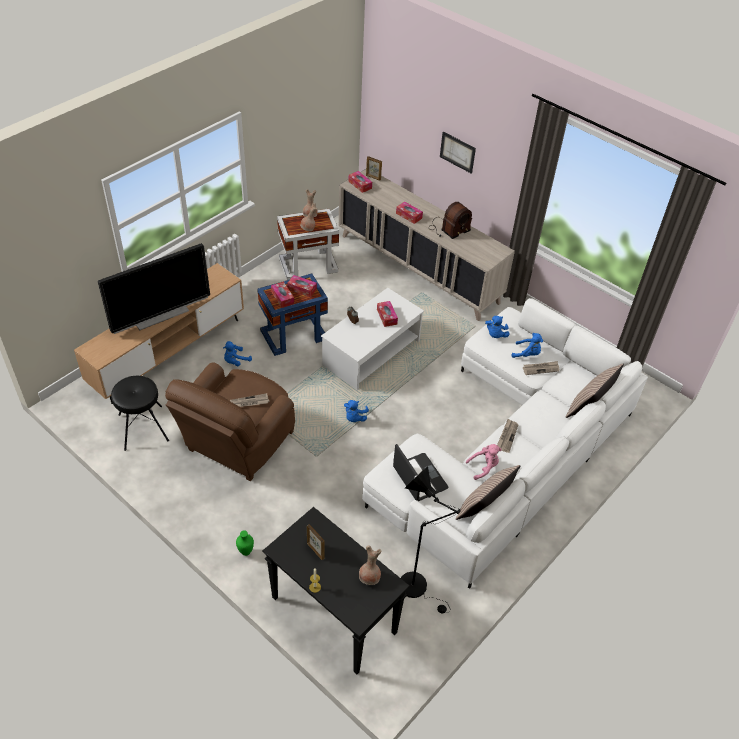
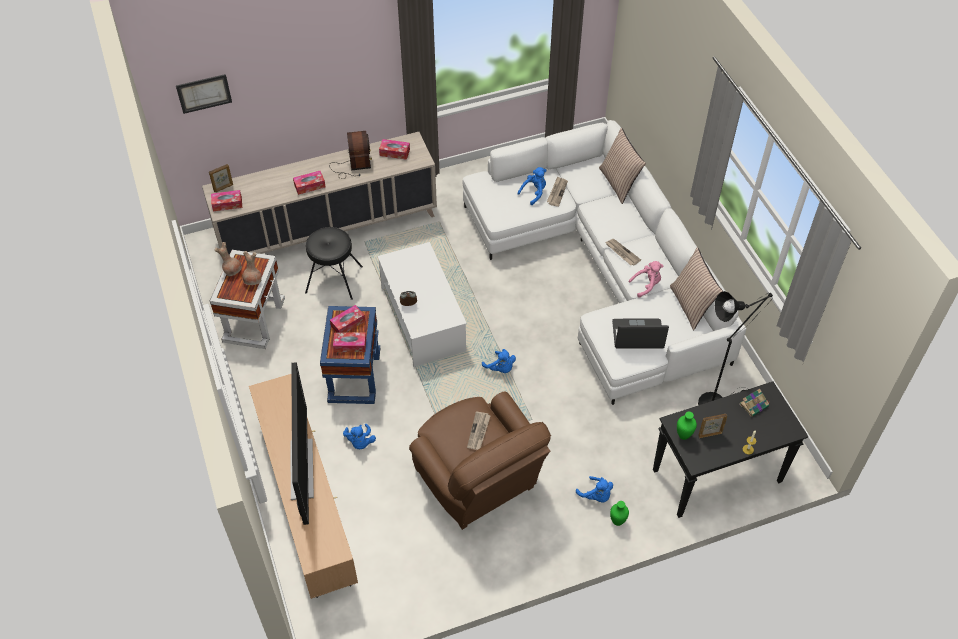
camera: 60 degrees left, 5 degrees up
(142, 427) = (405, 564): black stool -> black stool (334, 280)
(302, 531) = (683, 436): none -> green vase
(370, 577) = (754, 405): brown vase -> book
(387, 317) = (419, 274): tissue box -> tissue box (394, 152)
(457, 152) = (305, 91): picture -> picture (204, 93)
(484, 467) = (646, 285): pink plush toy -> pink plush toy turned 60 degrees clockwise
(495, 335) = (496, 204): blue plush toy -> blue plush toy (596, 495)

